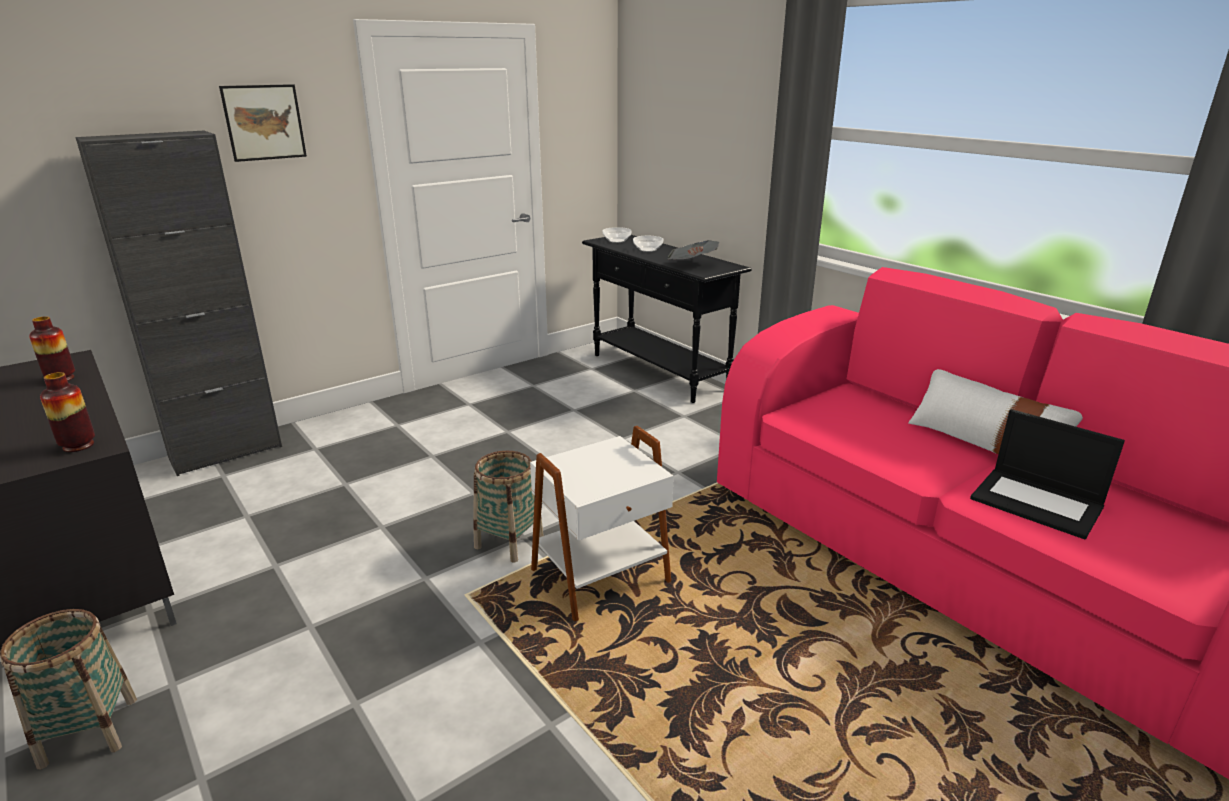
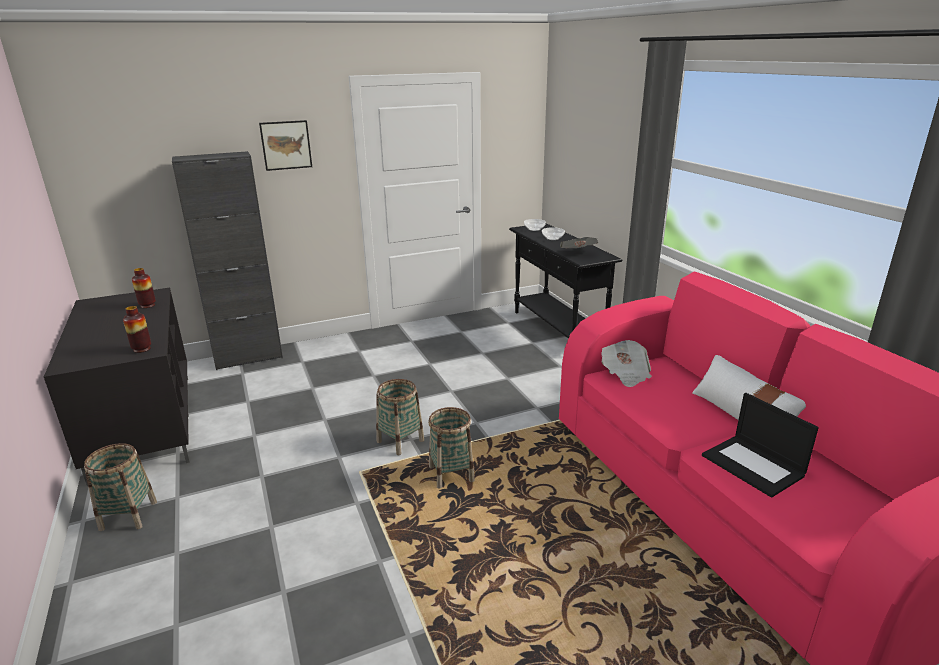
camera: 15 degrees right, 0 degrees up
(602, 578) = (451, 474): white side table -> basket
(813, 409) = (624, 374): none -> newspaper

